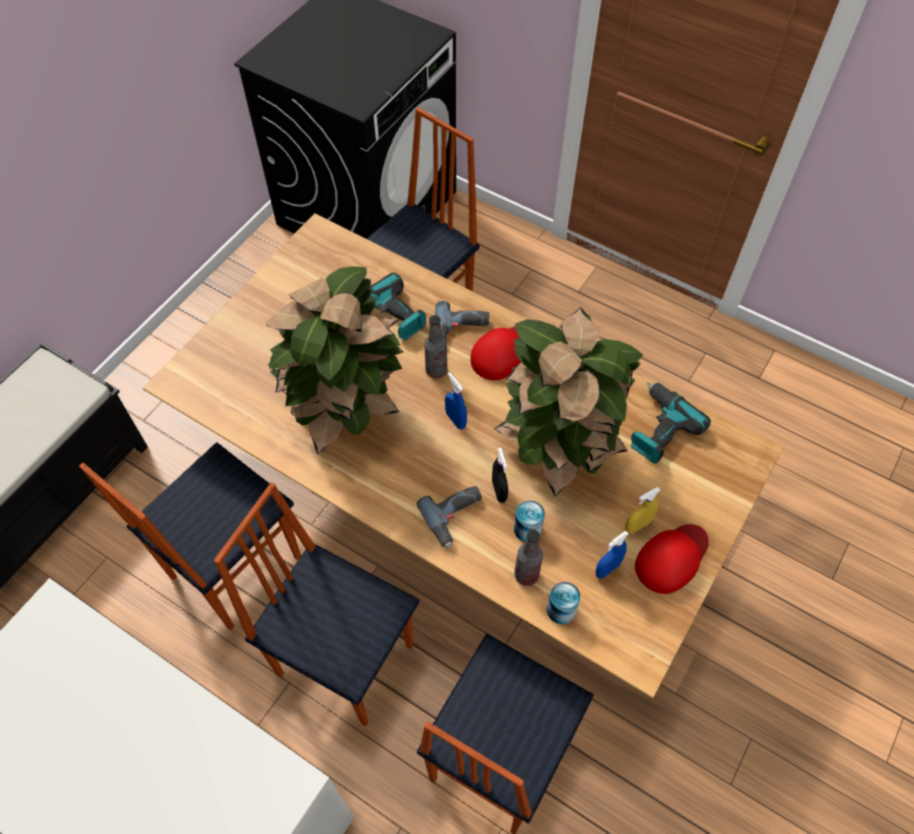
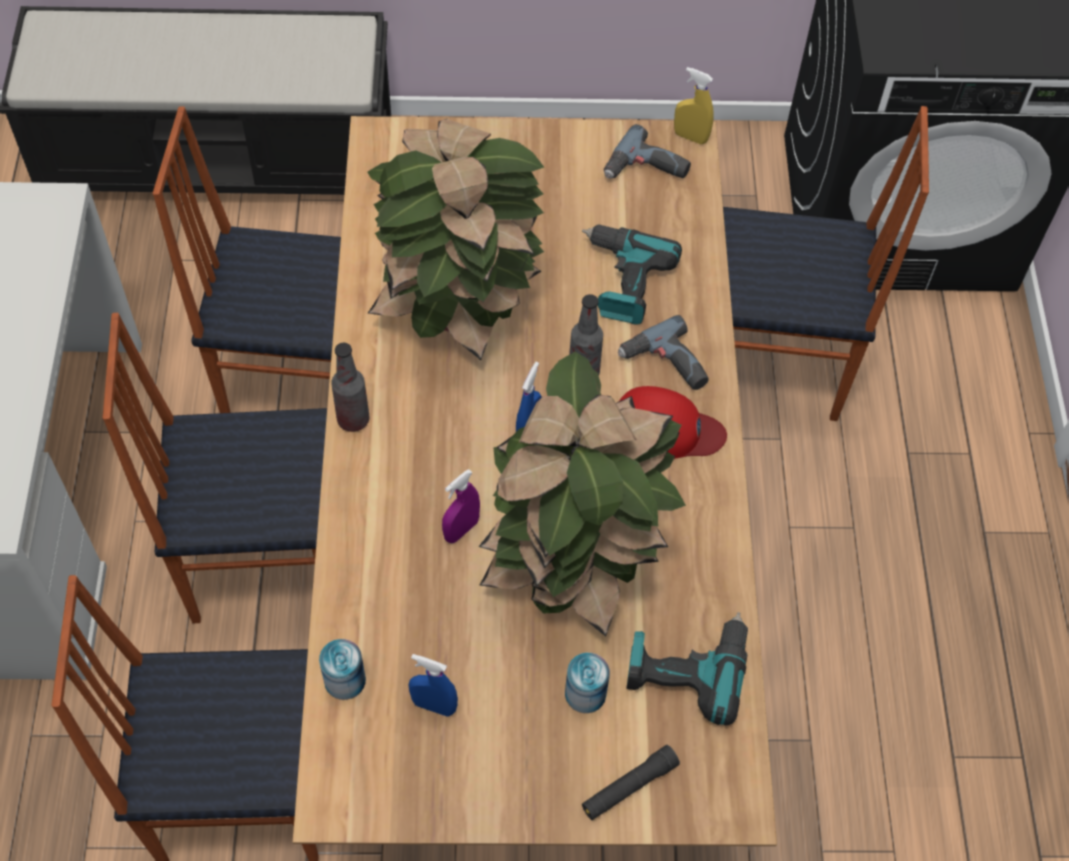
camera: 55 degrees right, 0 degrees up
(345, 657) = (264, 560): chair -> chair turned 90 degrees counterclockwise
(456, 517) = (394, 503): power drill -> power drill (646, 170)
(499, 491) = (461, 530): black spray bottle -> purple spray bottle
(526, 574) = (367, 618): bottle -> bottle (353, 419)
(527, 529) = (429, 588): can -> can (585, 693)
(637, 526) = (518, 711): yellow spray bottle -> yellow spray bottle (690, 137)
(672, 558) = (498, 775): red cap -> none
(714, 496) = (629, 787): none -> black flashlight

